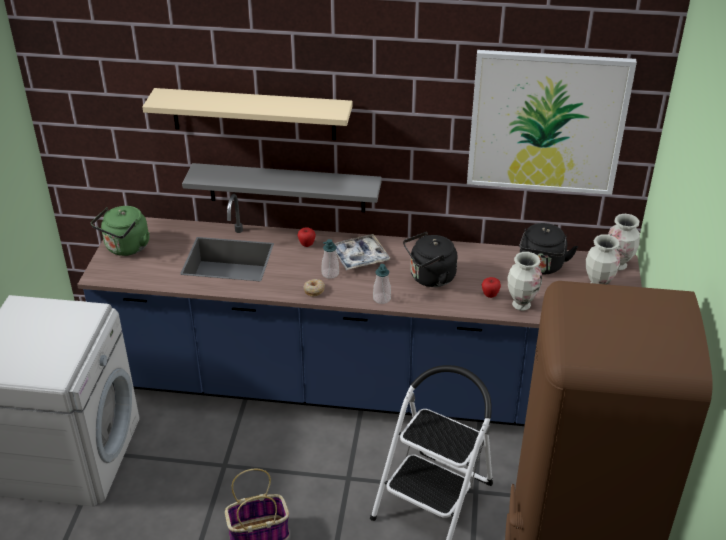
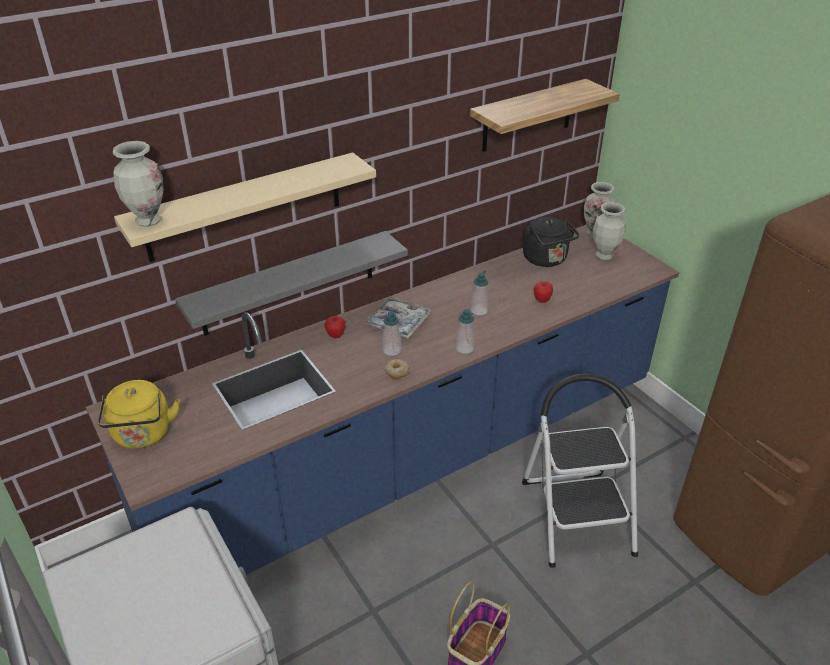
camera: 40 degrees left, 0 degrees up
(126, 248) = (143, 435): green kettle -> yellow kettle
(429, 278) = (479, 310): black kettle -> soap dispenser
(521, 305) = (573, 296): vase -> vase (148, 221)
(546, 122) = (527, 116): picture -> shelf

